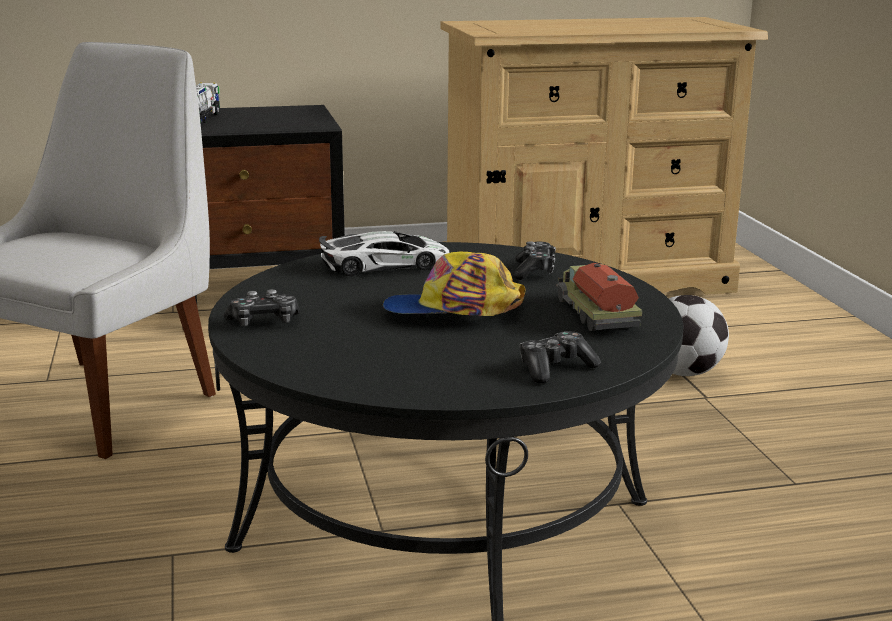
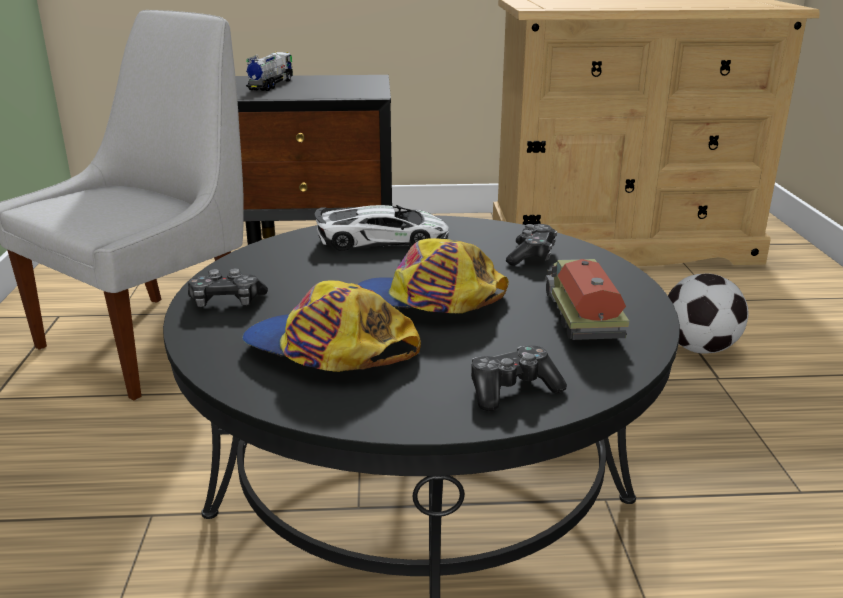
camera: 10 degrees right, 5 degrees up
(382, 352) = (328, 350): none -> cap

